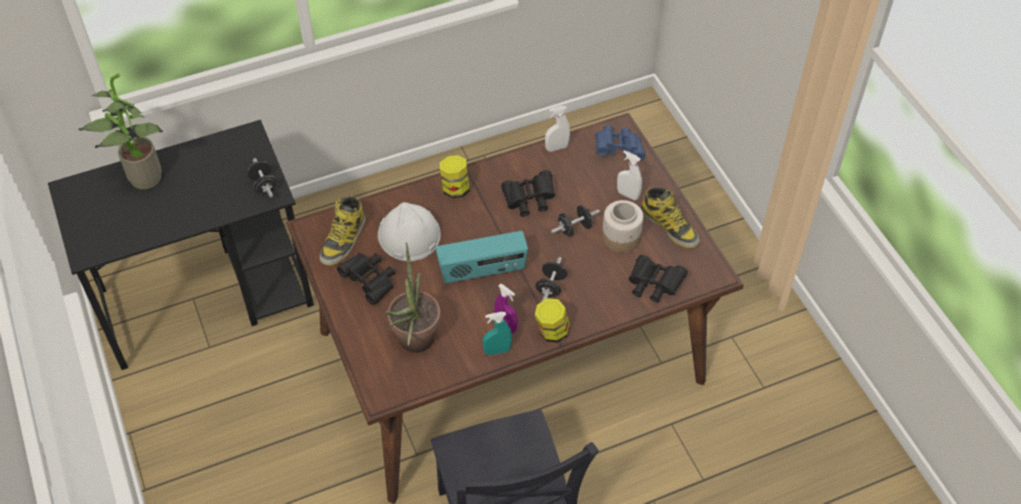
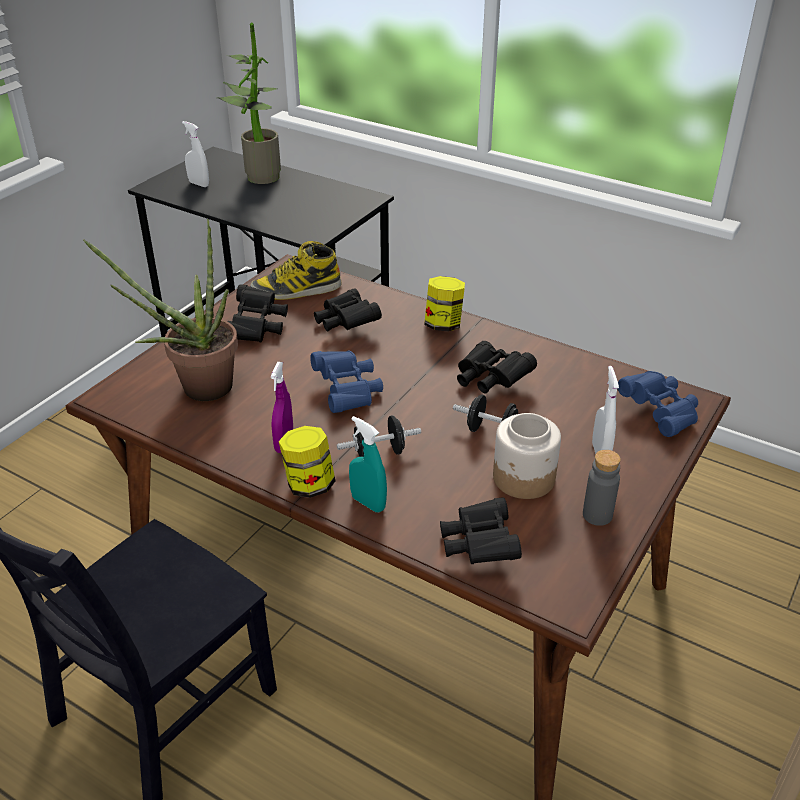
camera: 55 degrees right, 15 degrees down
(264, 185) = (318, 227): black dumbbell -> none
(409, 235) = (346, 323): white hard hat -> black binoculars
(482, 271) = (348, 391): radio -> blue binoculars
(497, 351) = (239, 453): turquoise spray bottle -> turquoise spray bottle (368, 503)
(556, 148) = (594, 366): white spray bottle -> white spray bottle (199, 184)
(669, 226) = (597, 515): boot -> grey bottle

